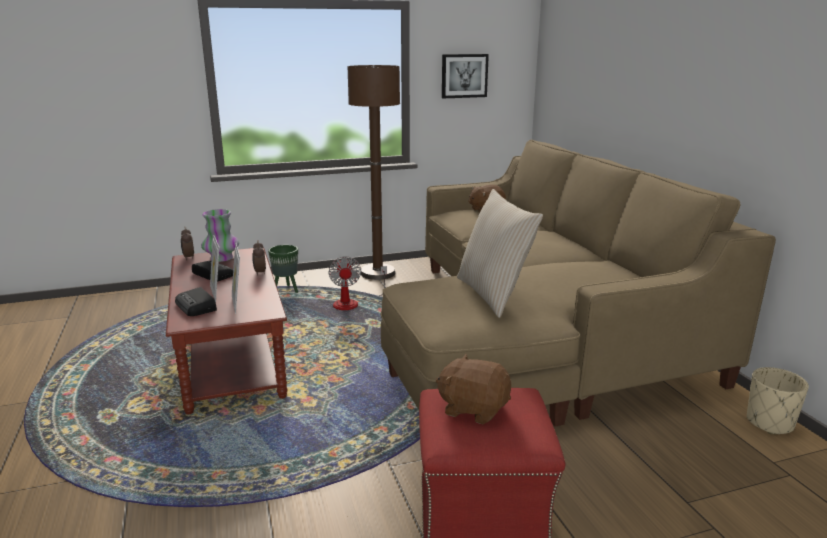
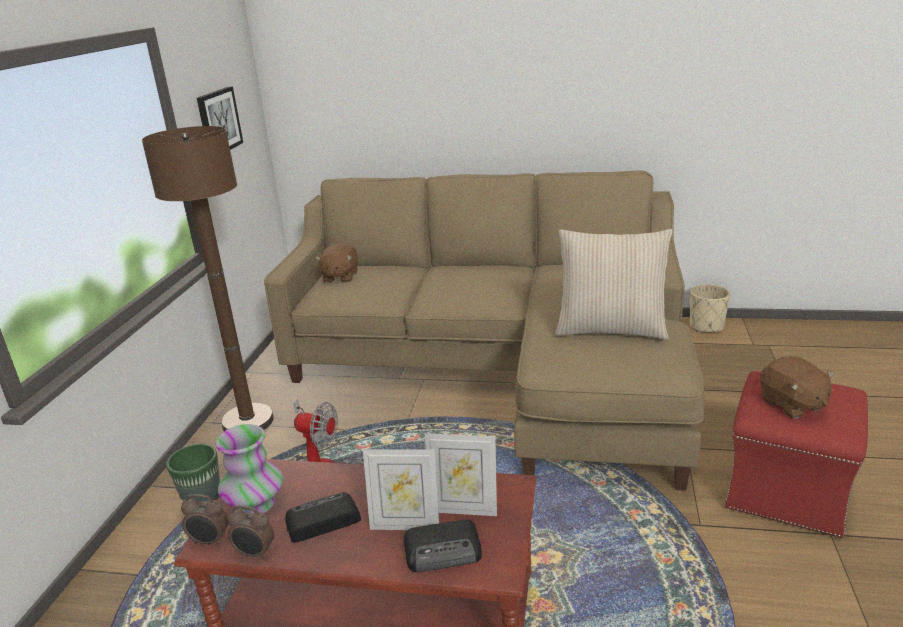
camera: 60 degrees left, 5 degrees up
(260, 273) = (359, 474): alarm clock -> alarm clock (255, 554)
(473, 408) = (792, 405): brown plush toy -> brown plush toy turned 75 degrees counterclockwise

